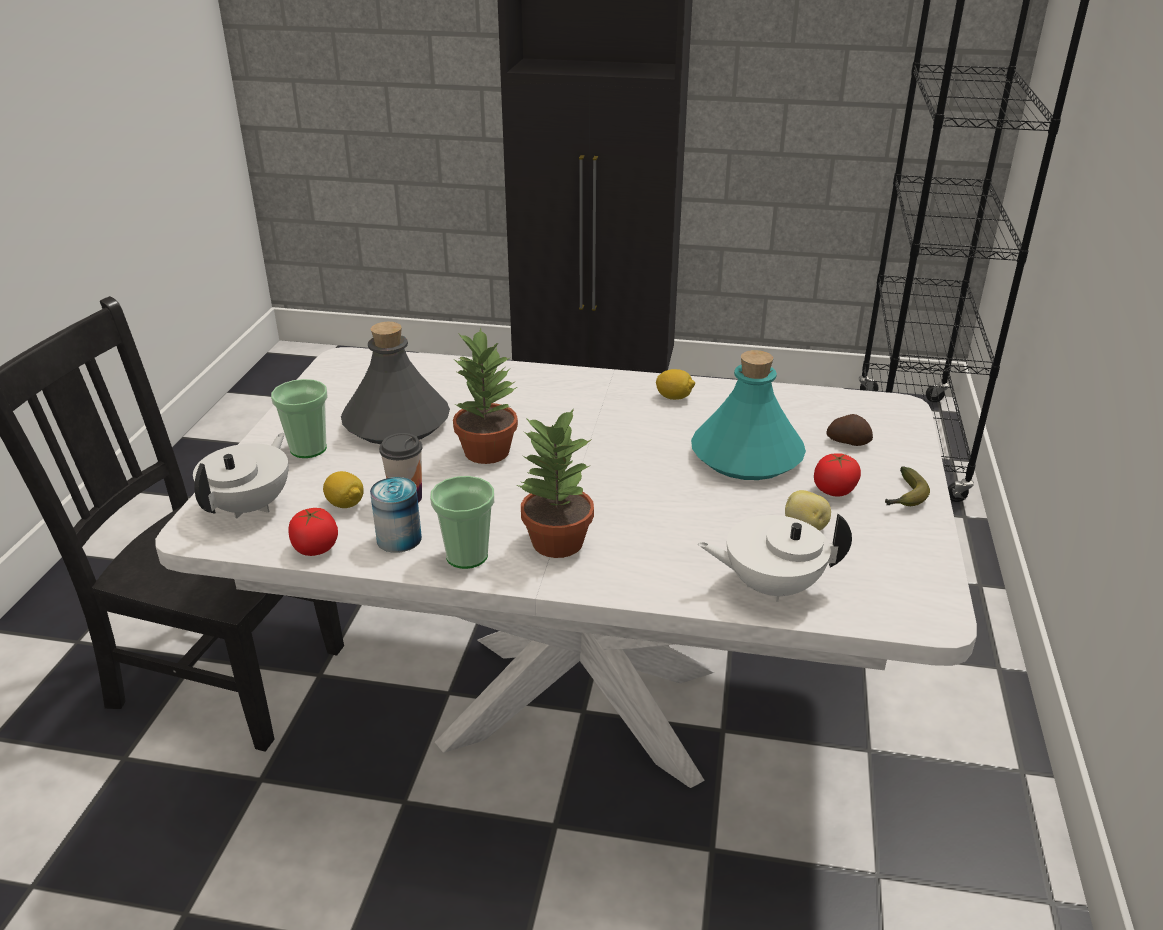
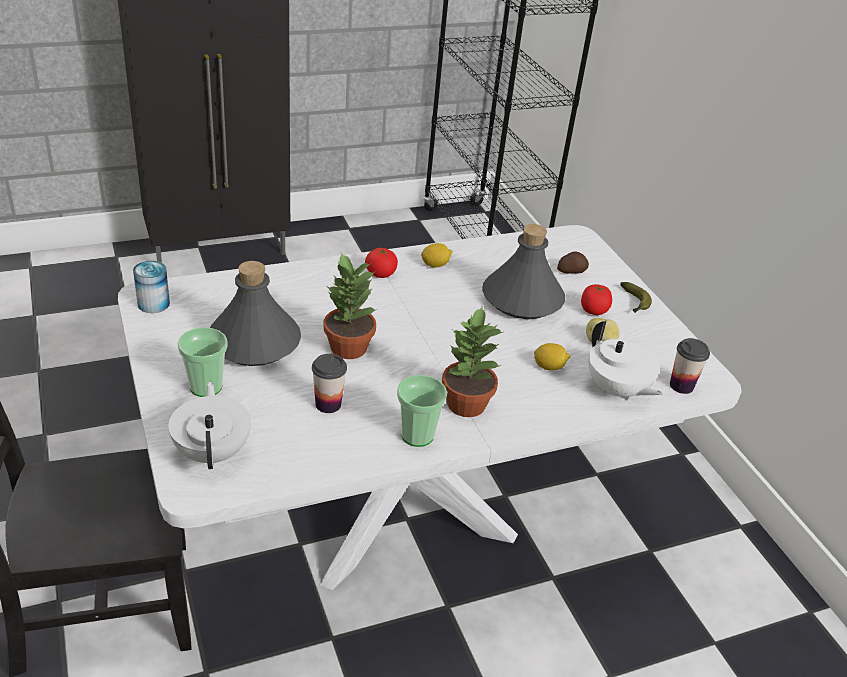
camera: 35 degrees left, 5 degrees up
(315, 548) = (303, 468): tomato -> tomato (380, 273)
(345, 504) = (287, 424): lemon -> lemon (549, 367)
(399, 539) = (357, 439): can -> can (153, 304)
(746, 456) = (522, 300): turquoise bottle -> grey bottle
(771, 586) = (616, 390): white teapot -> white teapot turned 90 degrees counterclockwise
(875, 608) = (681, 386): none -> cup

